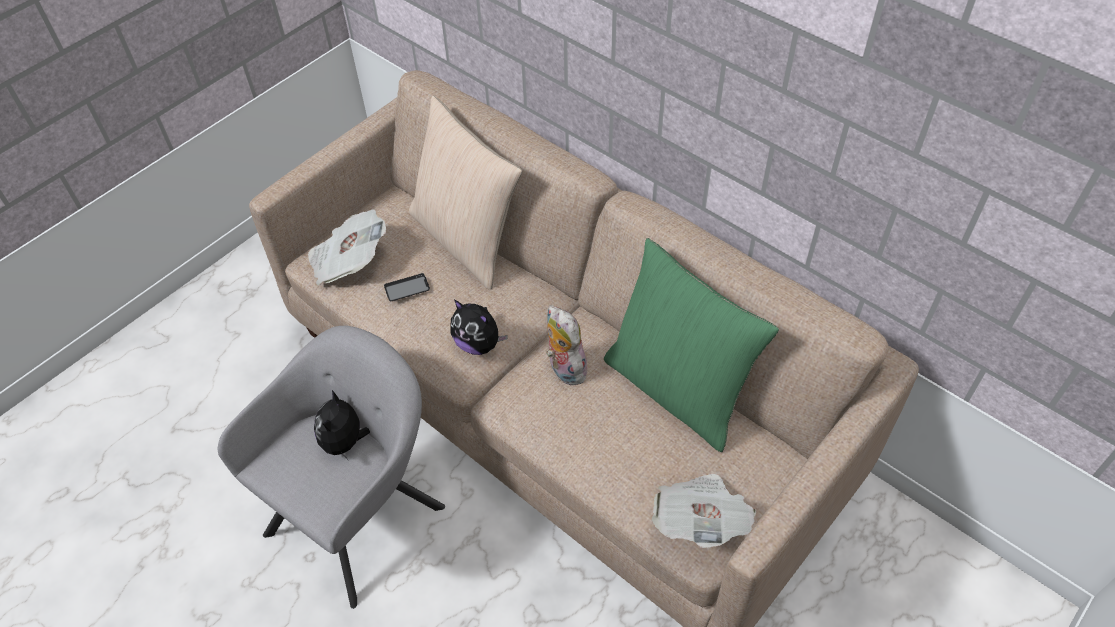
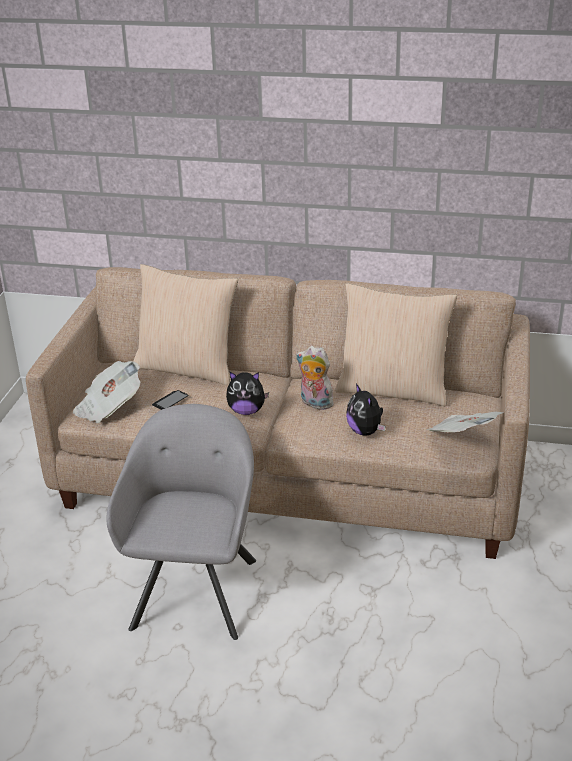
camera: 30 degrees left, 20 degrees down
(346, 442) = (190, 500): plush toy -> plush toy (365, 431)
(677, 389) = (393, 389): green pillow -> beige pillow

